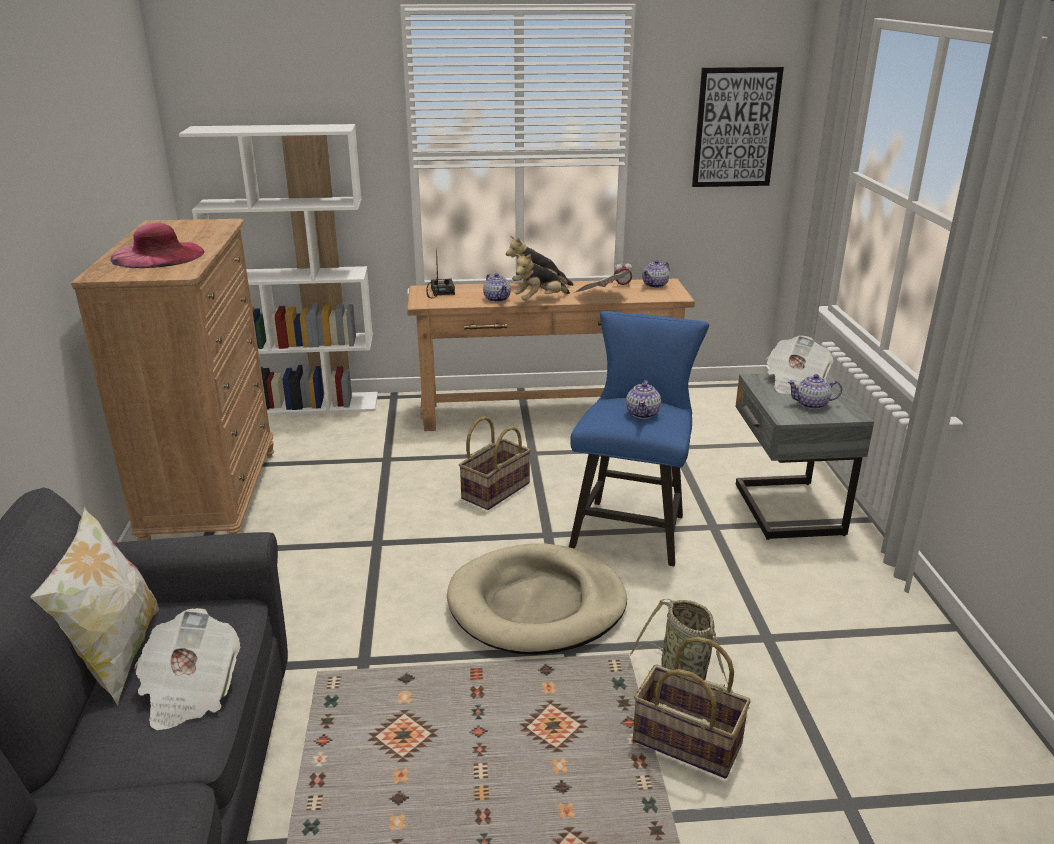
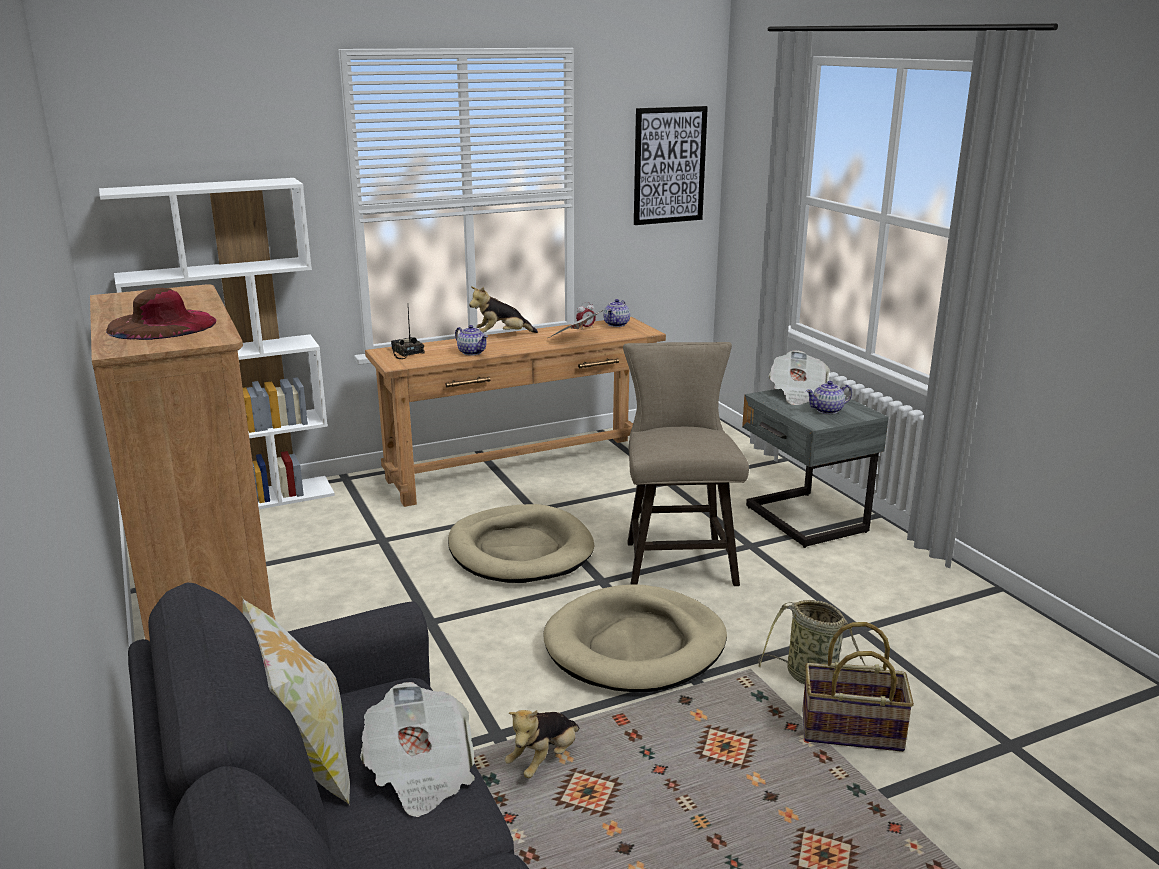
camera: 20 degrees left, 5 degrees down
(158, 255) = (162, 325): pink hat -> brown hat
(495, 490) = (520, 550): basket -> beige dog bed
(540, 300) = (517, 349): plush toy -> plush toy (544, 760)
(632, 526) = (677, 559): blue stool -> beige stool
(643, 413) = (693, 437): teapot -> none

